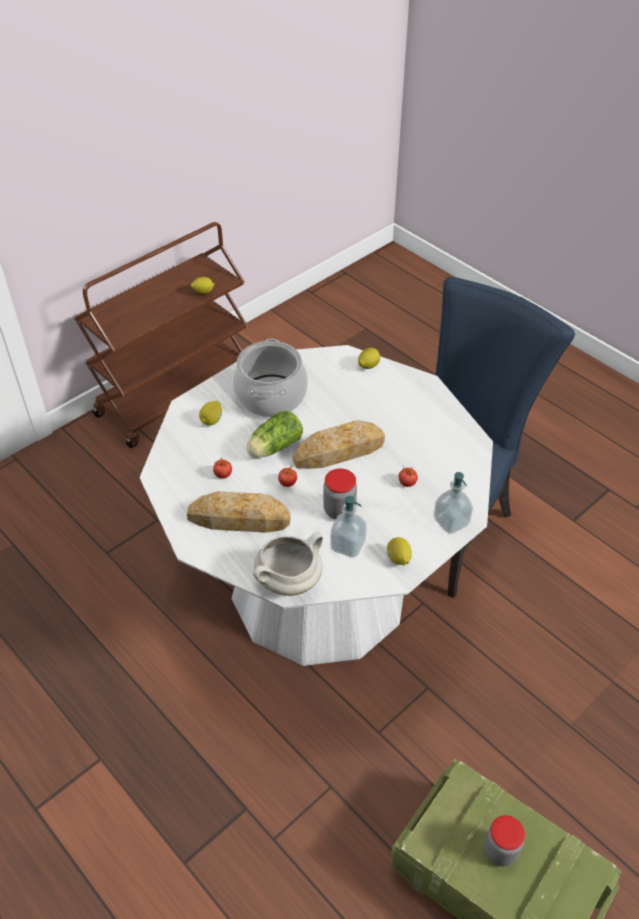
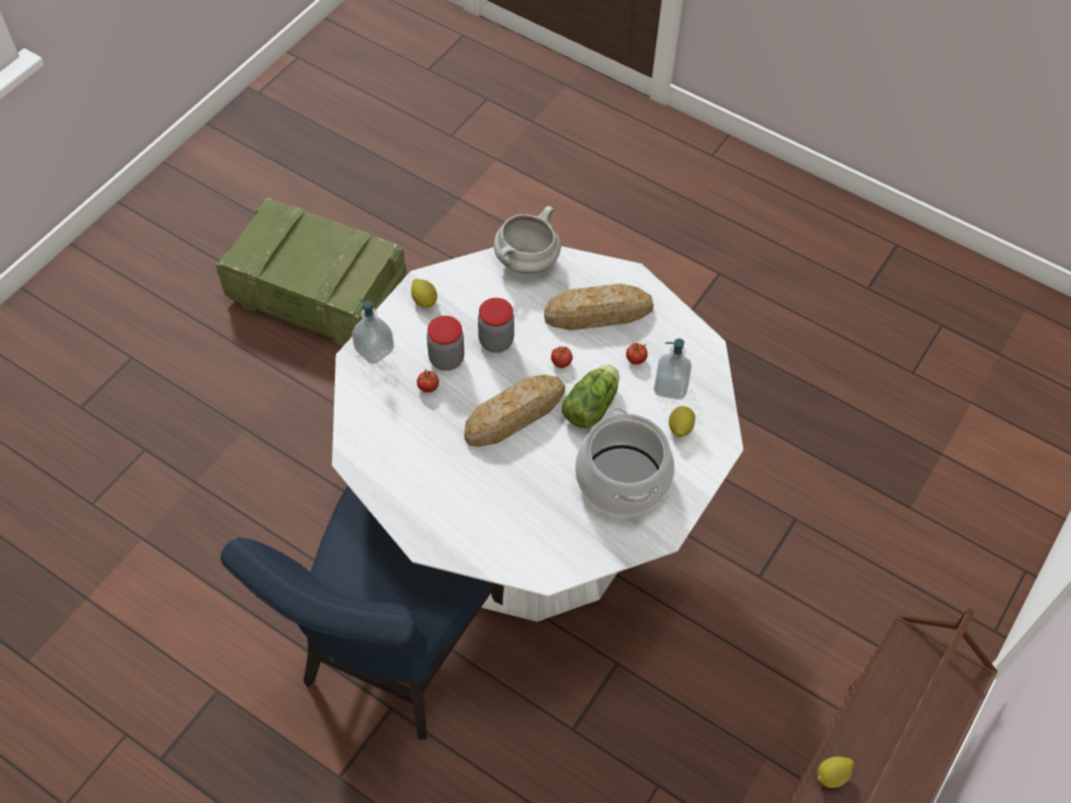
camera: 165 degrees right, 10 degrees up
(348, 545) = (478, 305): soap dispenser -> soap dispenser (670, 387)
(368, 366) = (509, 558): lemon -> none
(500, 851) = (315, 256): jar -> jar (446, 359)

